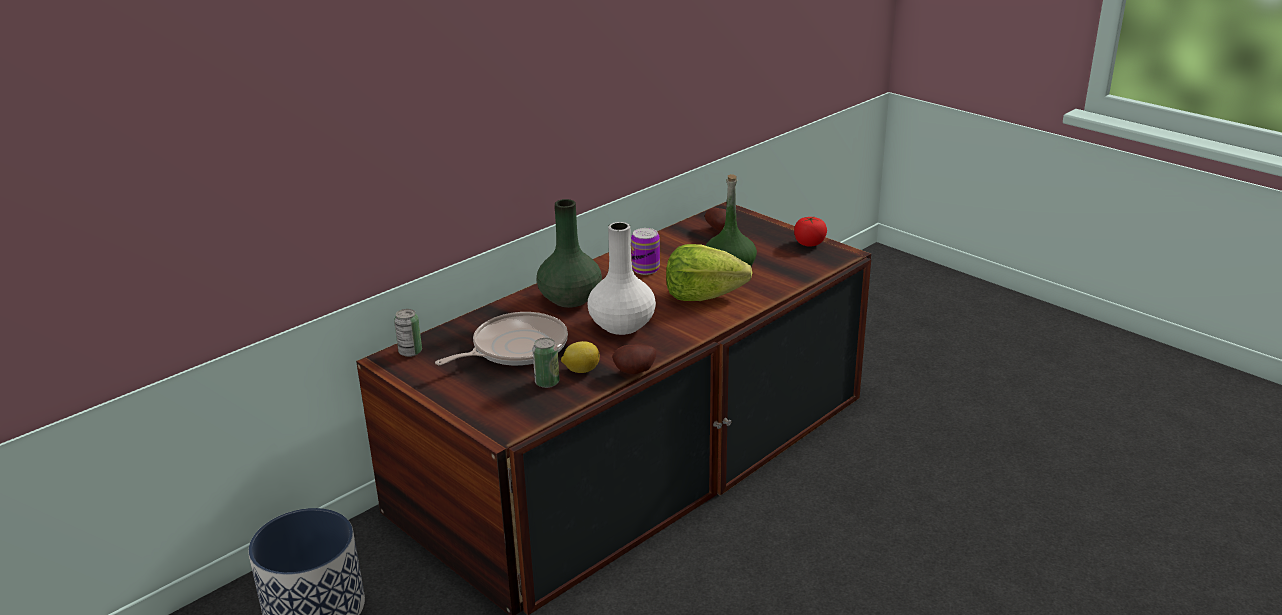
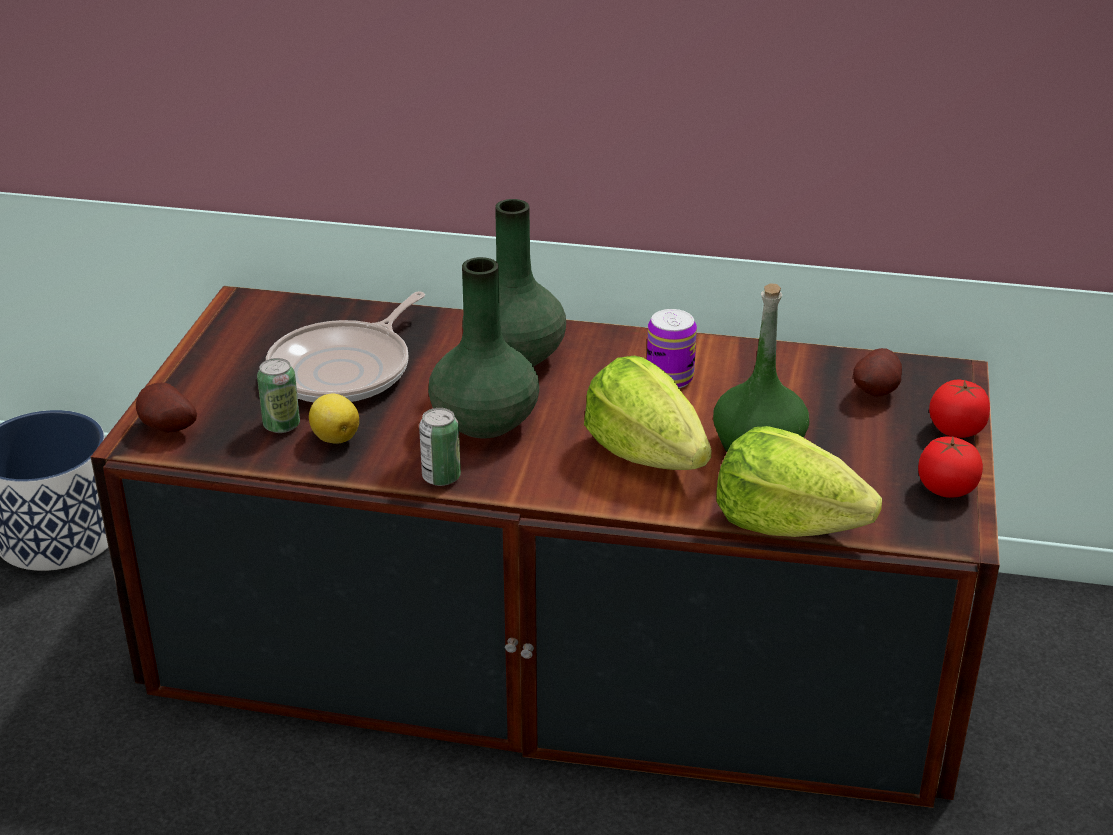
camera: 55 degrees right, 5 degrees up
(410, 352) = (272, 308): can -> can (441, 477)
(515, 348) = (345, 370): frying pan -> frying pan turned 105 degrees clockwise
(621, 326) = (483, 422): white vase -> green vase
(635, 372) = (367, 481): potato -> potato (166, 429)
(769, 226) = (956, 429): none -> tomato
(796, 284) = (786, 524): none -> lettuce

